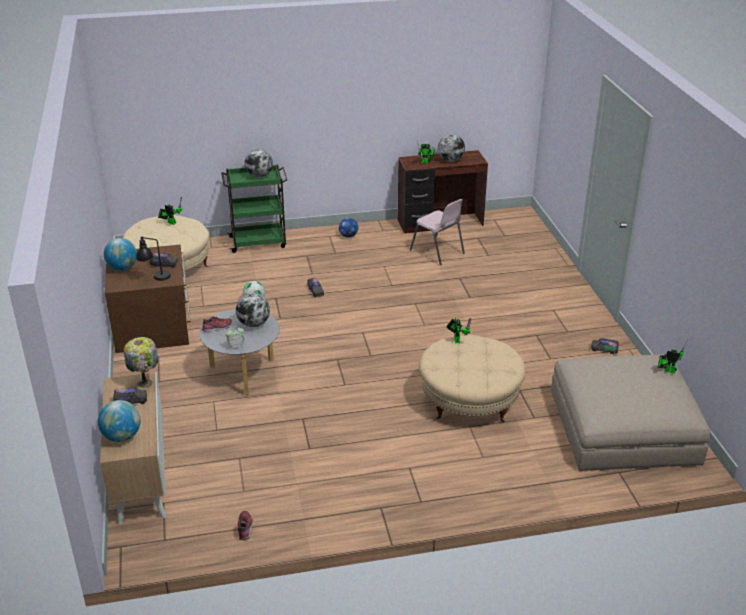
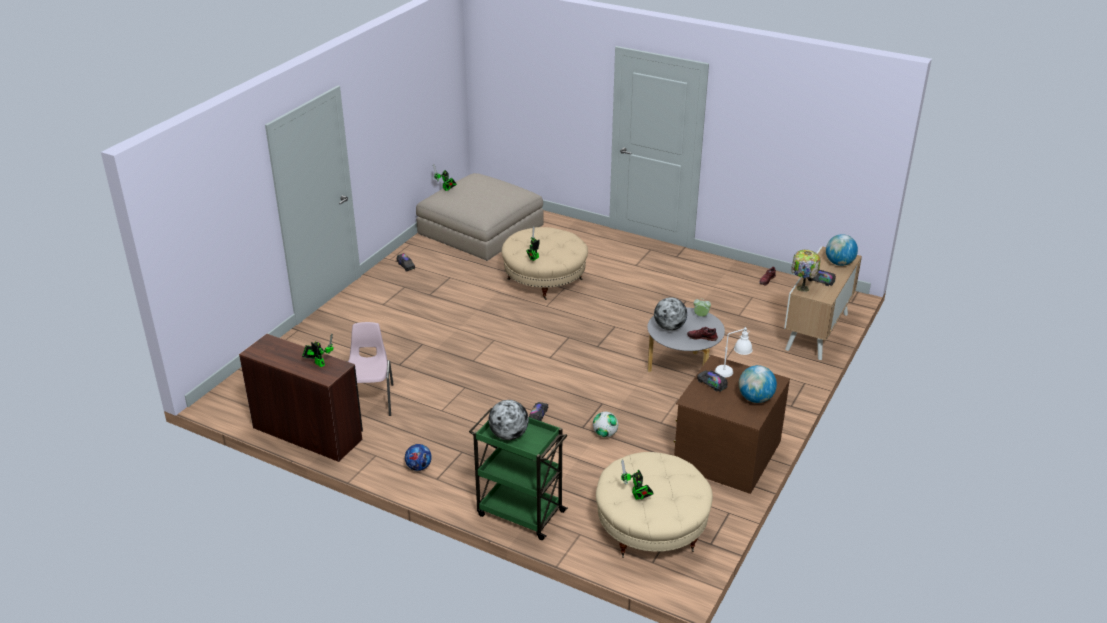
camera: 140 degrees left, 0 degrees up
(155, 278) = (732, 372): black table lamp -> white table lamp
(450, 160) = (292, 354): globe -> none

